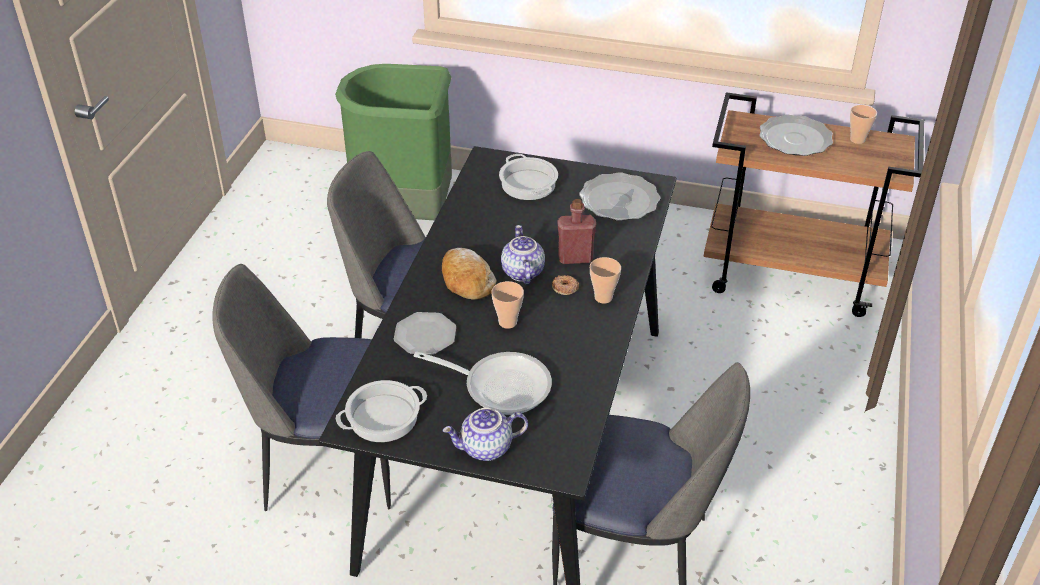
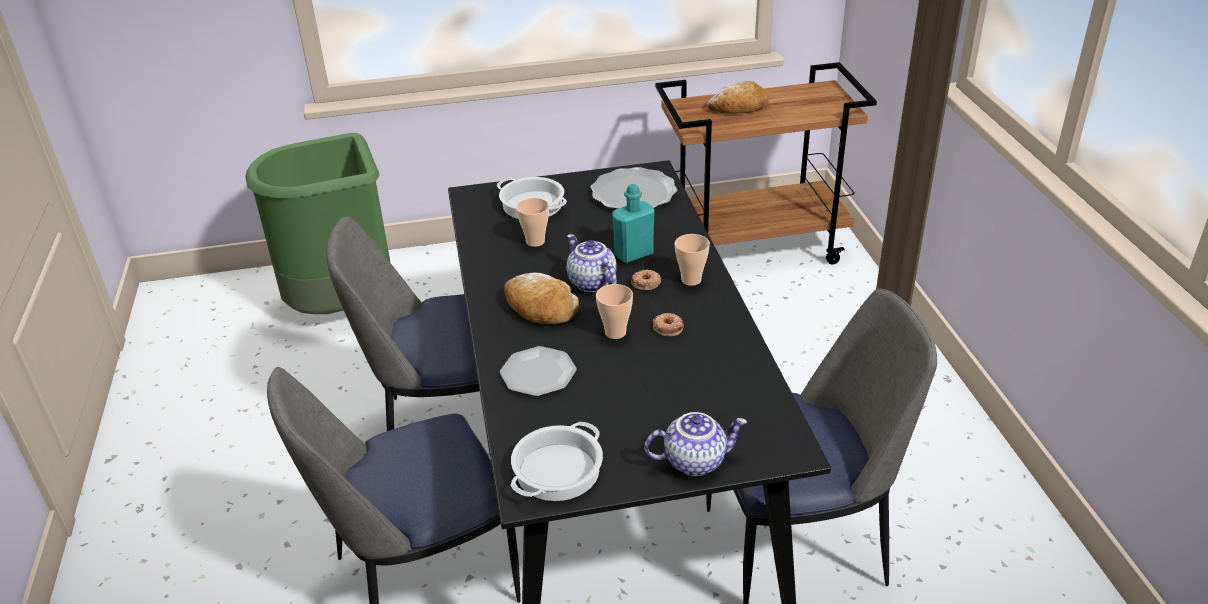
camera: 25 degrees left, 5 degrees down
(486, 449) = (695, 460): teapot -> teapot turned 150 degrees counterclockwise
(500, 386) = (658, 394): frying pan -> none
(552, 332) = (668, 327): none -> donut
(575, 258) = (634, 254): red bottle -> turquoise bottle
(794, 139) = (739, 107): plate -> bread
(857, 139) = (792, 94): cup -> cup (535, 241)

